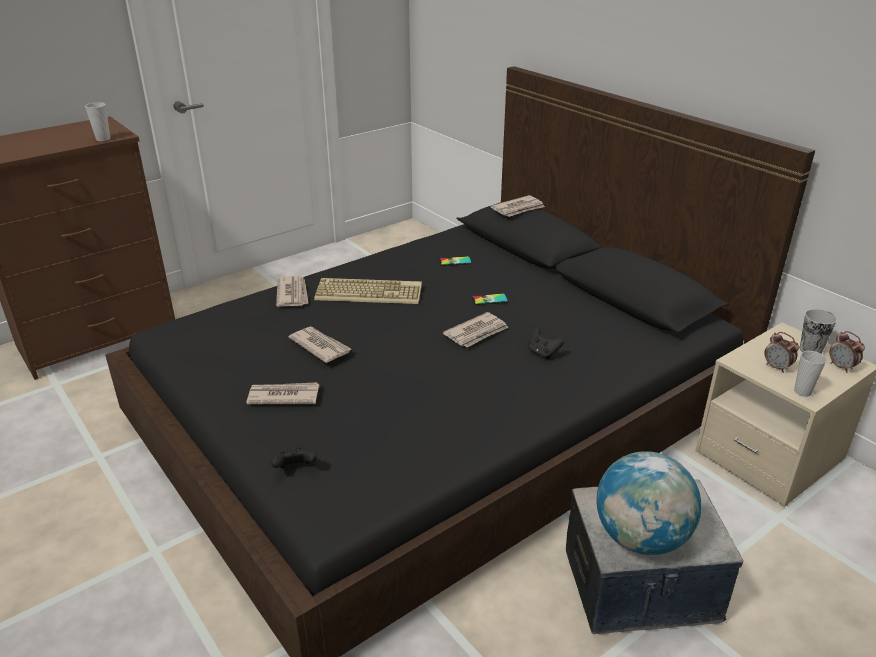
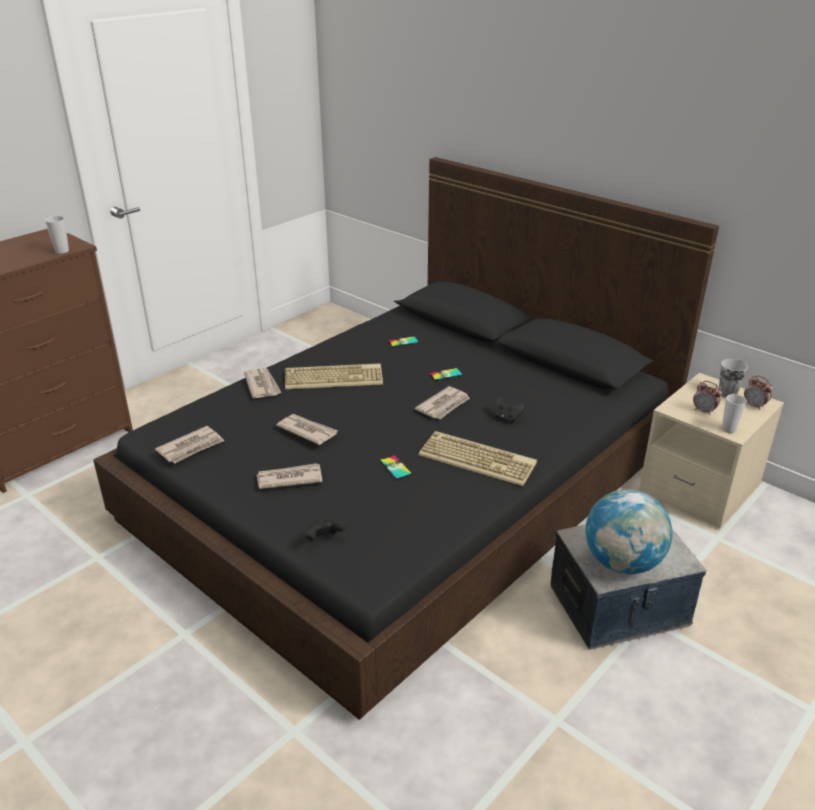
camera: 10 degrees left, 0 degrees up
(401, 396) = (395, 467): none -> phone
(497, 396) = (478, 459): none -> keyboard
(518, 209) = (453, 289): newspaper -> newspaper (191, 447)

